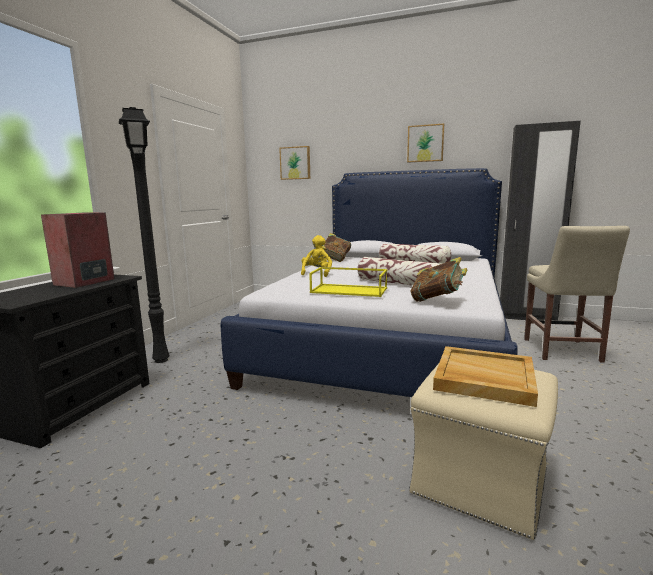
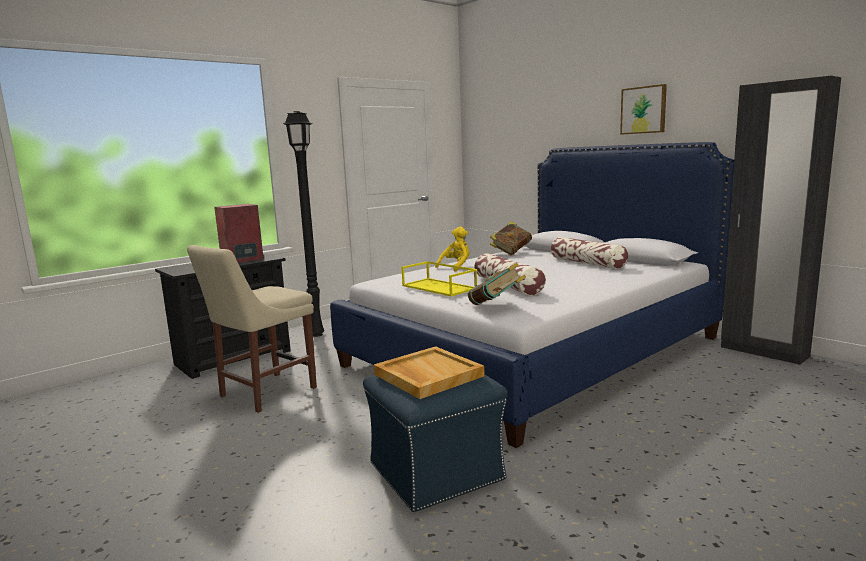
camera: 30 degrees right, 0 degrees up
(295, 163) = (506, 136): picture -> none
(480, 479) = (437, 471): beige ottoman -> blue ottoman
(562, 351) = (732, 397): beige chair -> beige chair (264, 393)

